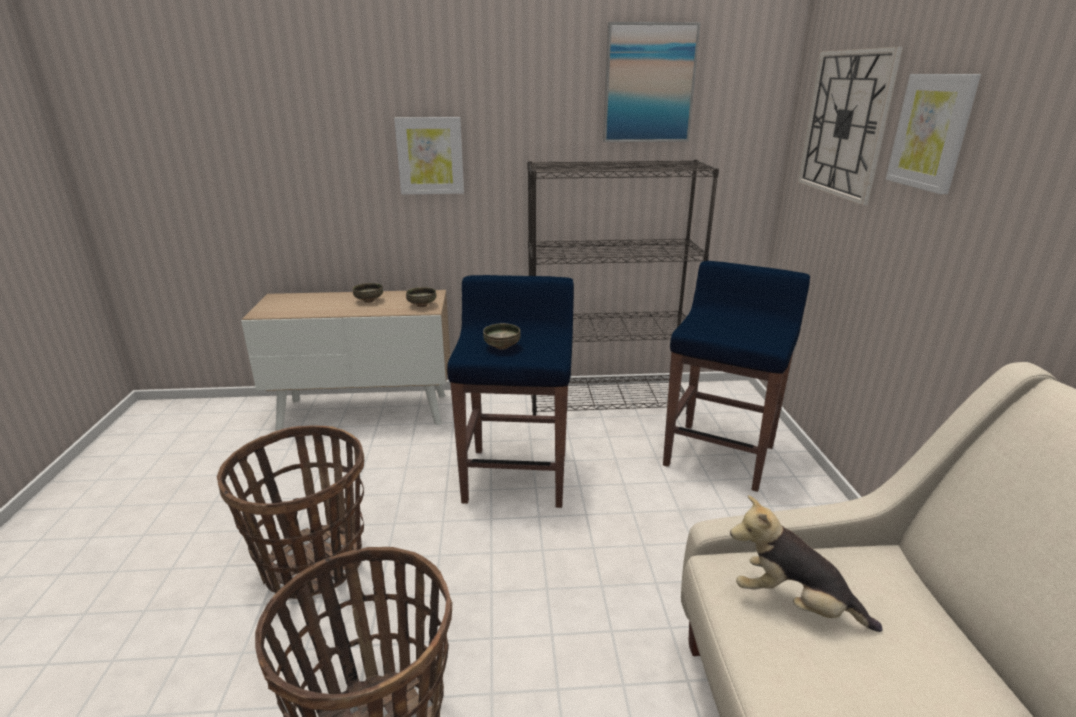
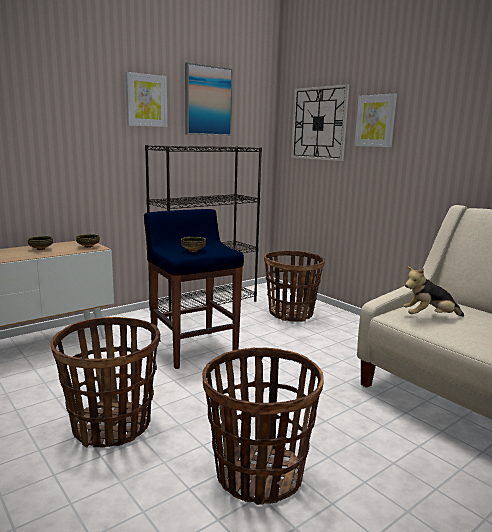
camera: 35 degrees left, 10 degrees down
(430, 156) = (76, 140): picture -> picture (146, 100)
(720, 455) = (291, 314): blue stool -> basket

